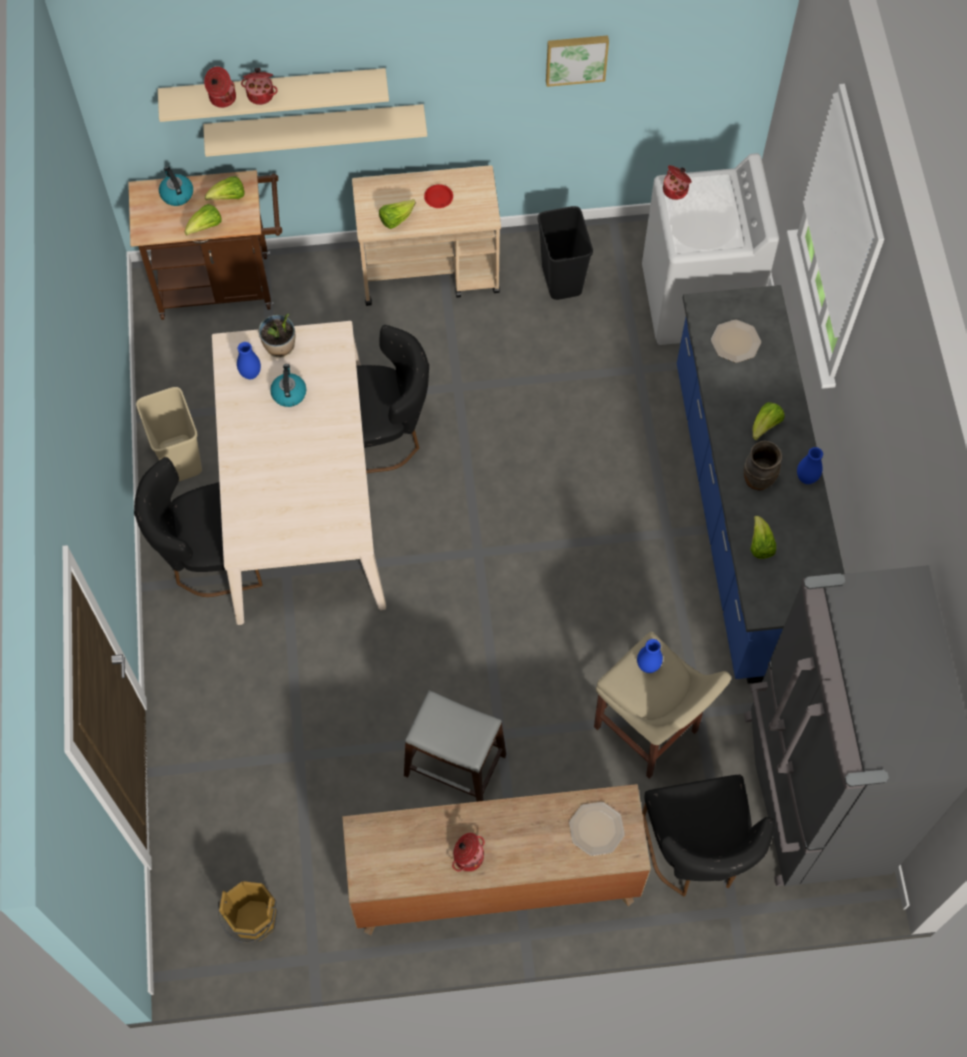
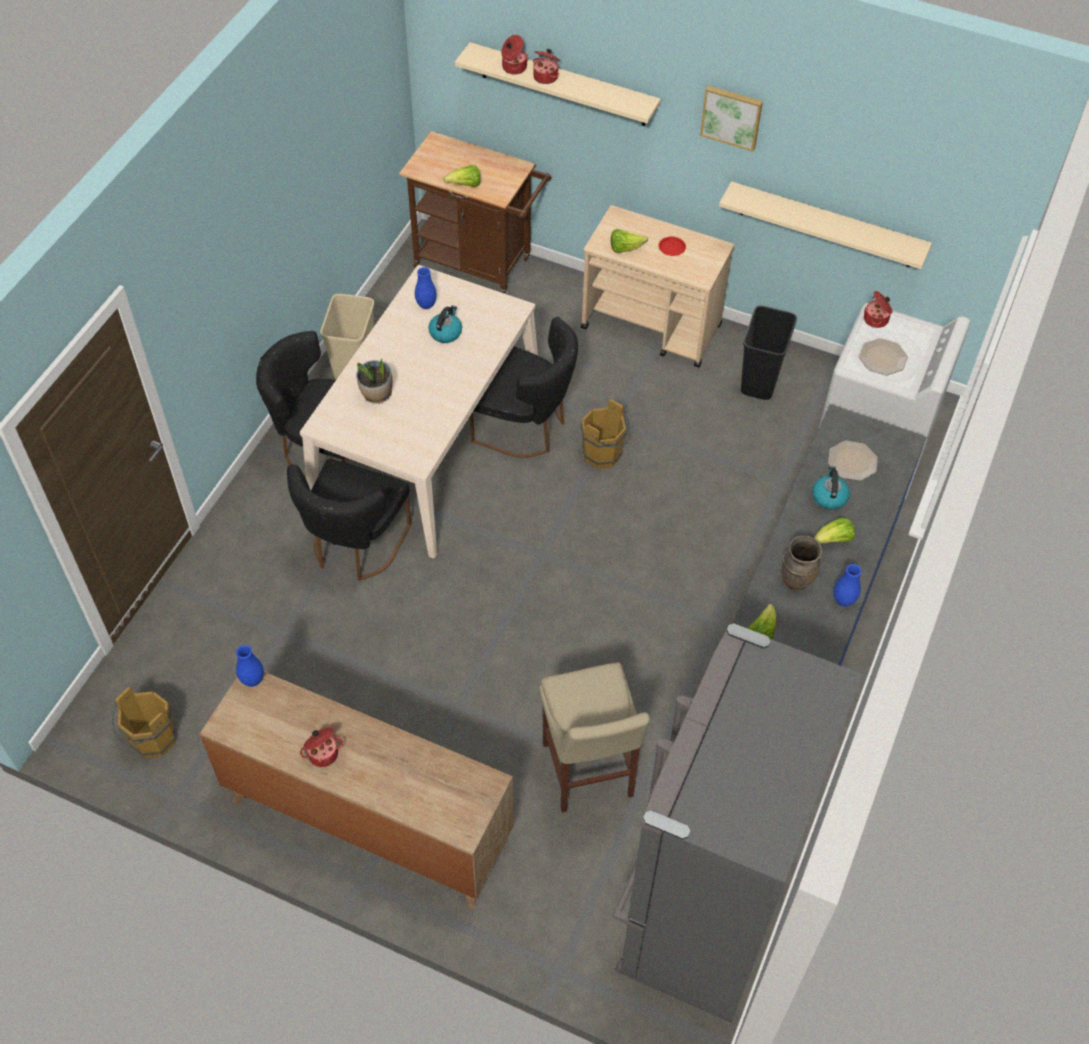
camera: 30 degrees right, 10 degrees down
(176, 194) = (460, 154): kettle -> kettle (829, 496)
(228, 197) = (499, 173): lettuce -> none
(280, 347) = (464, 297): potted plant -> potted plant (377, 394)
(315, 126) = (591, 138): beige shelf -> beige shelf (826, 225)
(455, 766) = (402, 710): grey stool -> none
(471, 426) = (604, 456): none -> brown bucket
(576, 58) = (832, 158): picture -> picture (731, 116)
(597, 829) = (449, 793): plate -> plate (883, 358)
(648, 666) = (595, 687): blue vase -> blue vase (252, 680)
(697, 854) = (560, 900): black chair -> black chair (355, 547)

